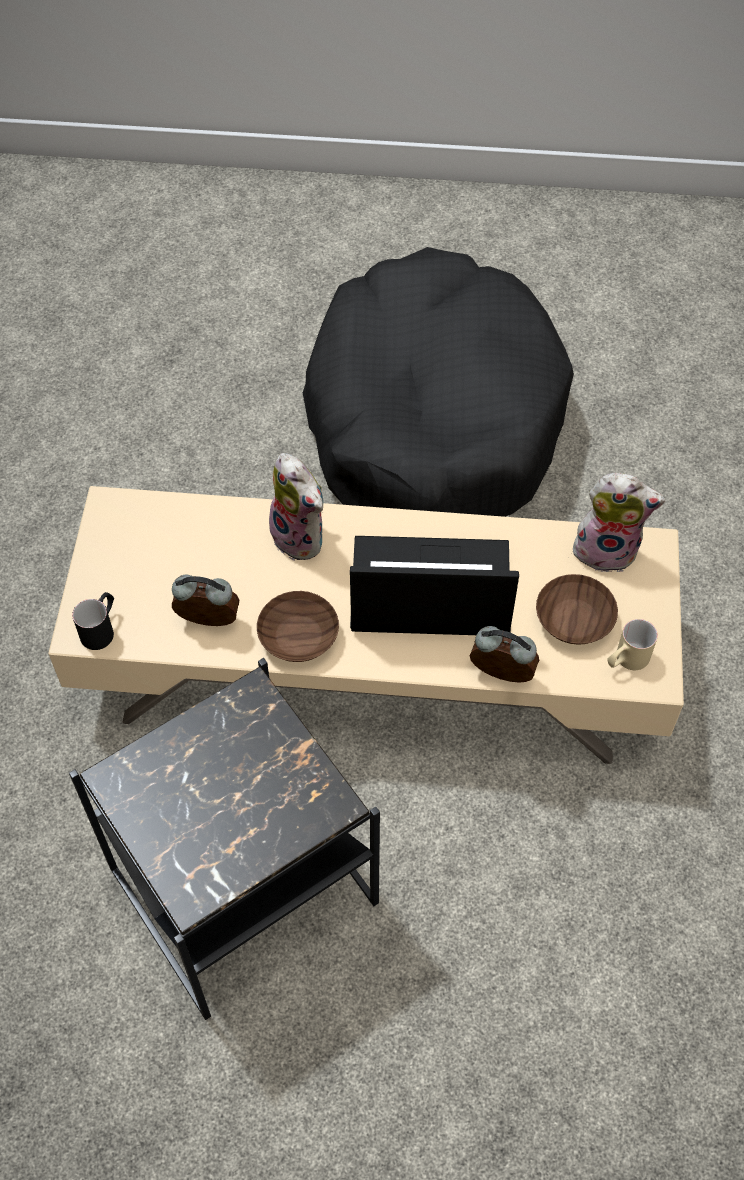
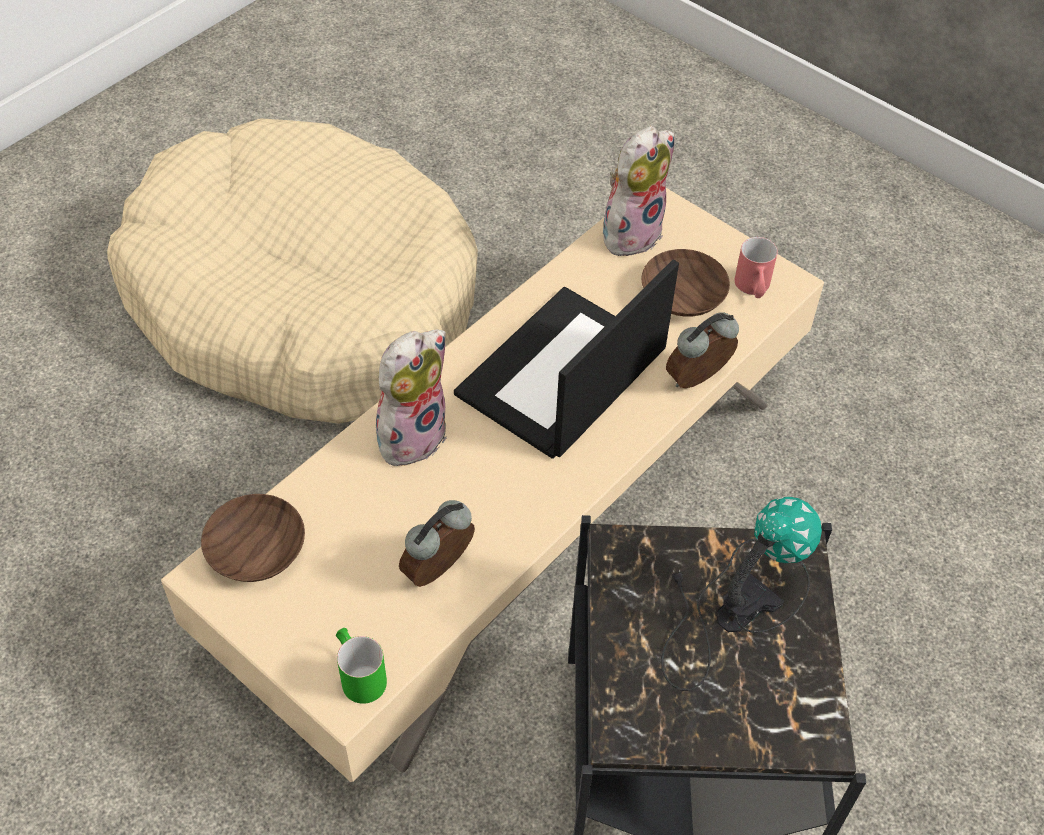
camera: 55 degrees left, 5 degrees down
(101, 628) = (359, 673): black mug -> green mug
(257, 787) = (732, 606): none -> table lamp
(296, 636) = (523, 507): brown bowl -> brown bowl (255, 552)
(302, 537) = (411, 434): plush toy -> plush toy turned 45 degrees counterclockwise
(432, 419) = (303, 302): black dog bed -> beige dog bed
(626, 660) = (753, 289): beige mug -> red mug

